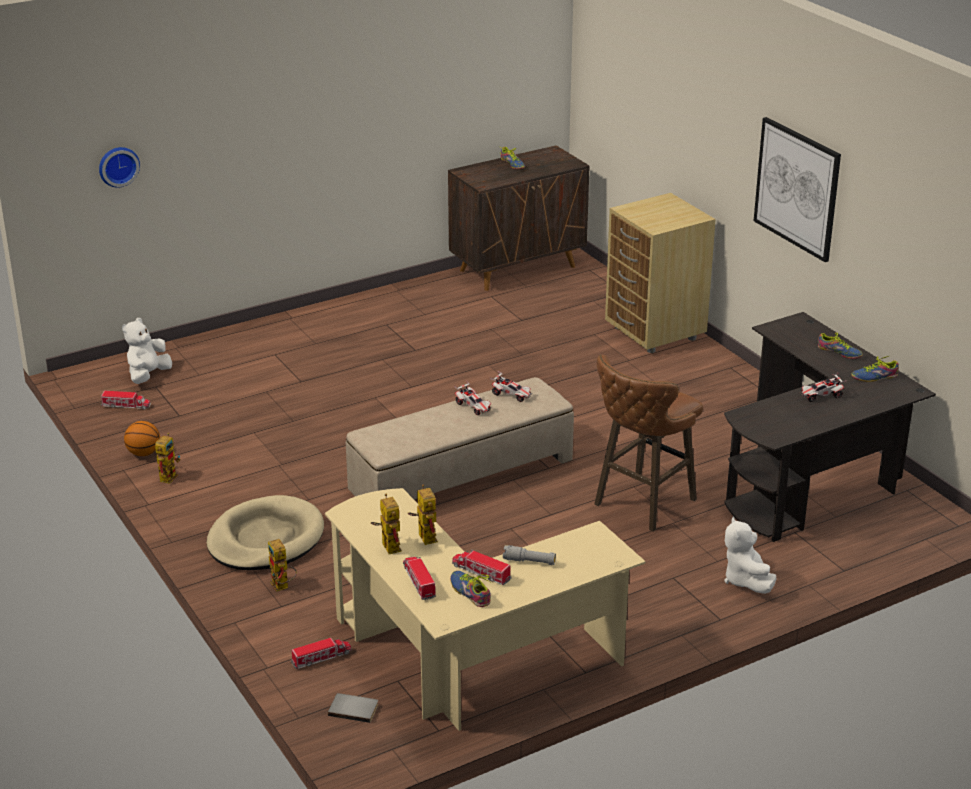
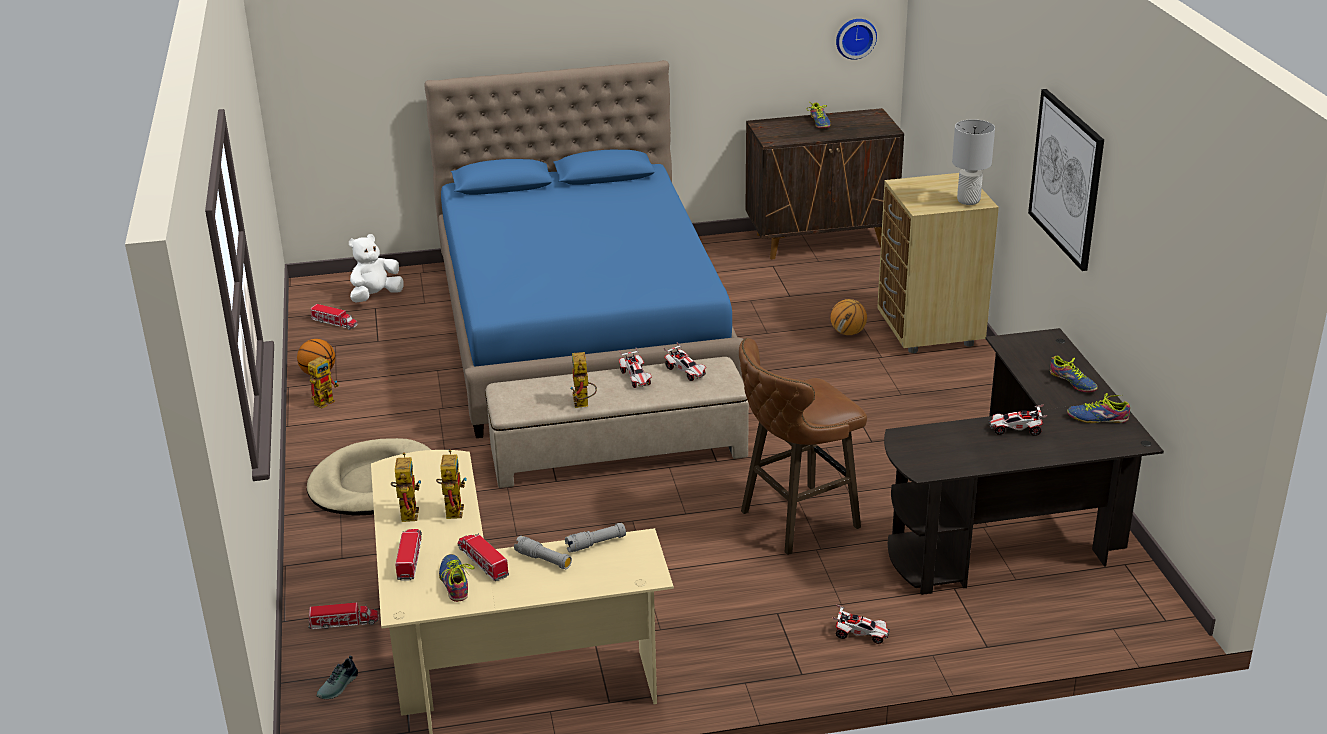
camera: 20 degrees right, 0 degrees up
(118, 166) = (363, 72): wall clock -> wall clock (855, 37)
(282, 586) = (357, 537): toy robot -> toy robot (583, 404)
(354, 708) = (339, 686): grey book -> shoe
(360, 377) = (581, 330): none -> blue bed
(562, 541) = (596, 543): none -> grey flashlight
(590, 344) = (848, 333): none -> basketball
(689, 218) = (968, 202): none -> grey table lamp
(746, 580) = (860, 634): white plush toy -> toy car

